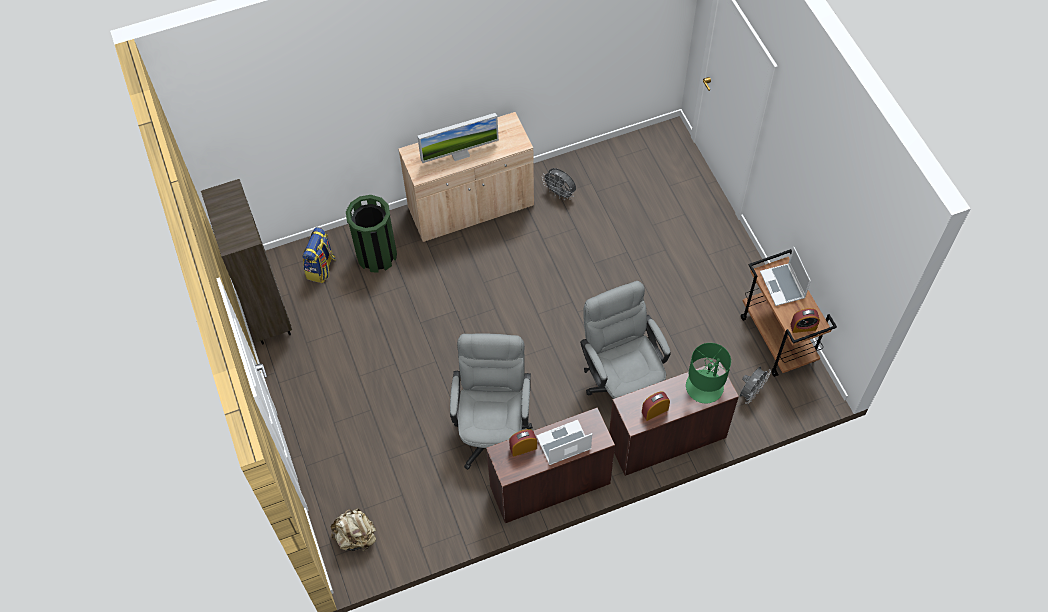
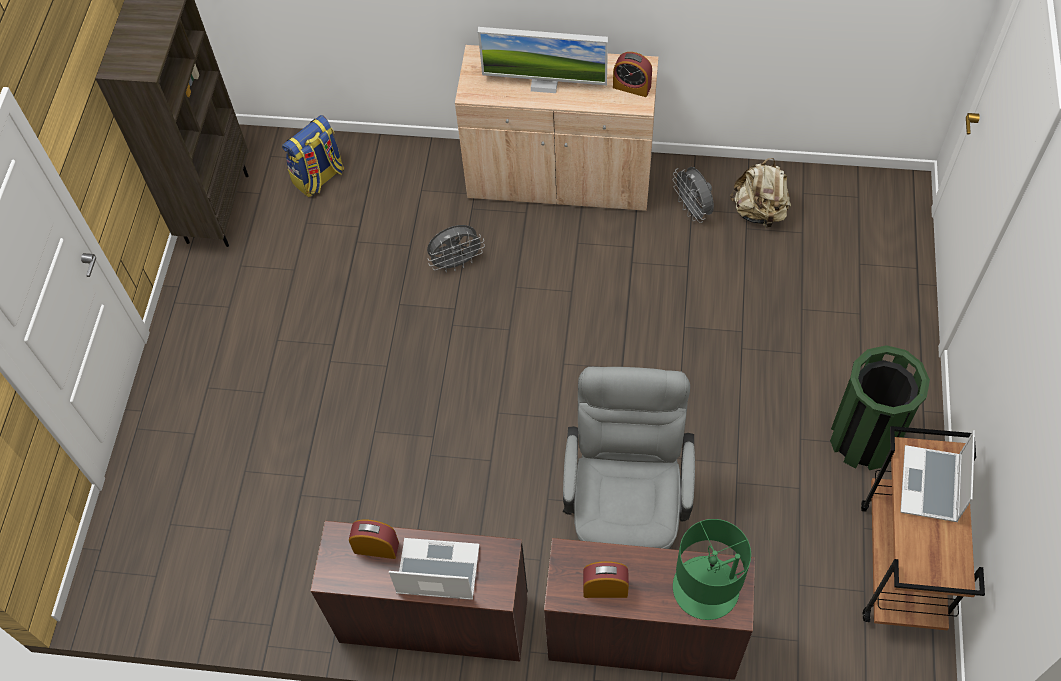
camera: 30 degrees right, 0 degrees up
(356, 537) = (136, 558): beige backpack -> beige backpack (759, 212)
(376, 255) = (398, 190): green trash can -> green trash can (863, 439)
(493, 429) = (405, 497): grey office chair -> none
(750, 392) = (812, 627): grey fan -> grey fan (456, 263)
(803, 327) = (928, 568): alarm clock -> alarm clock (631, 87)

